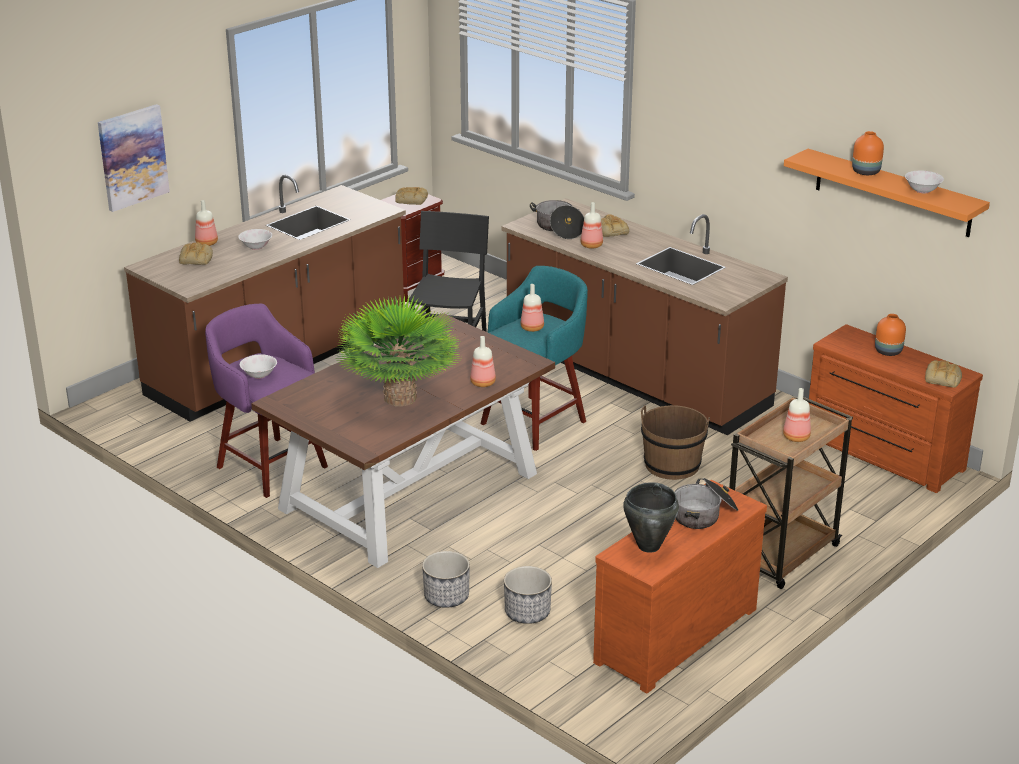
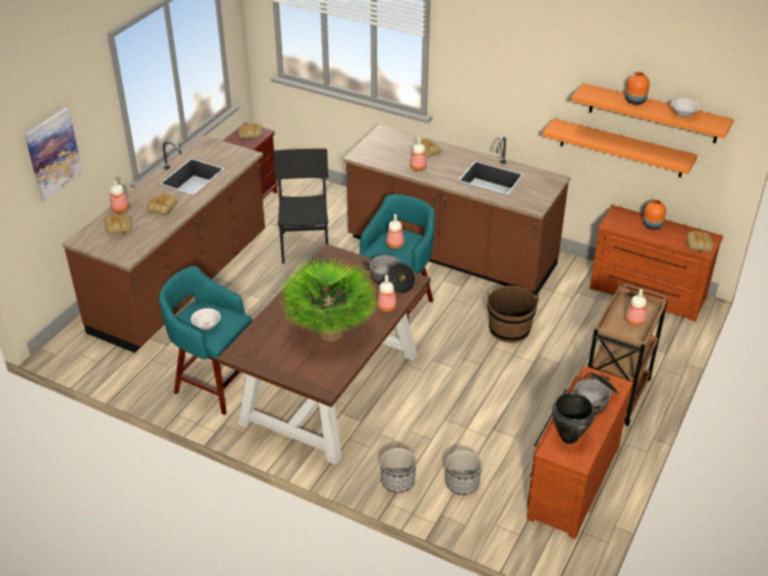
camera: 15 degrees left, 10 degrees up
(256, 247) = (162, 207): white bowl -> bread
(270, 465) = (215, 383): purple stool -> turquoise stool
(558, 228) = (386, 155): cooking pot -> cooking pot (390, 281)
(856, 242) = (621, 148): none -> orange shelf

